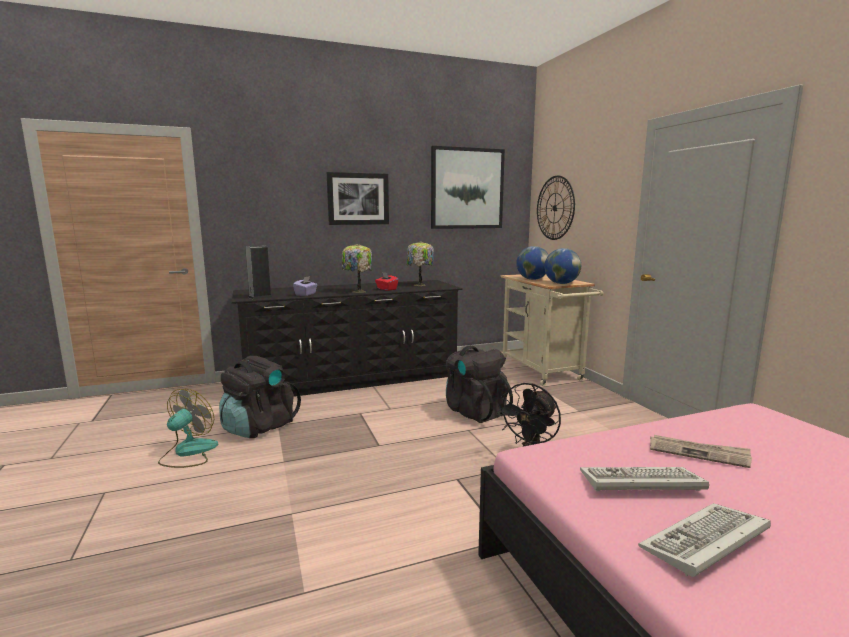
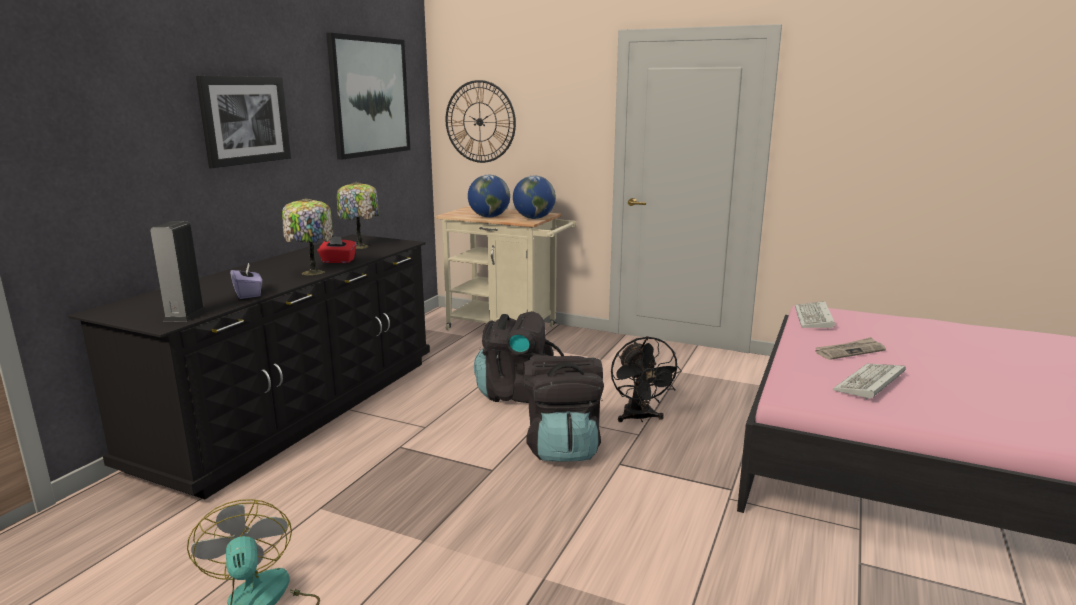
camera: 45 degrees left, 5 degrees up
(259, 427) = (297, 523): black backpack -> black backpack (562, 447)
(705, 543) = (953, 403): keyboard -> keyboard (814, 319)

